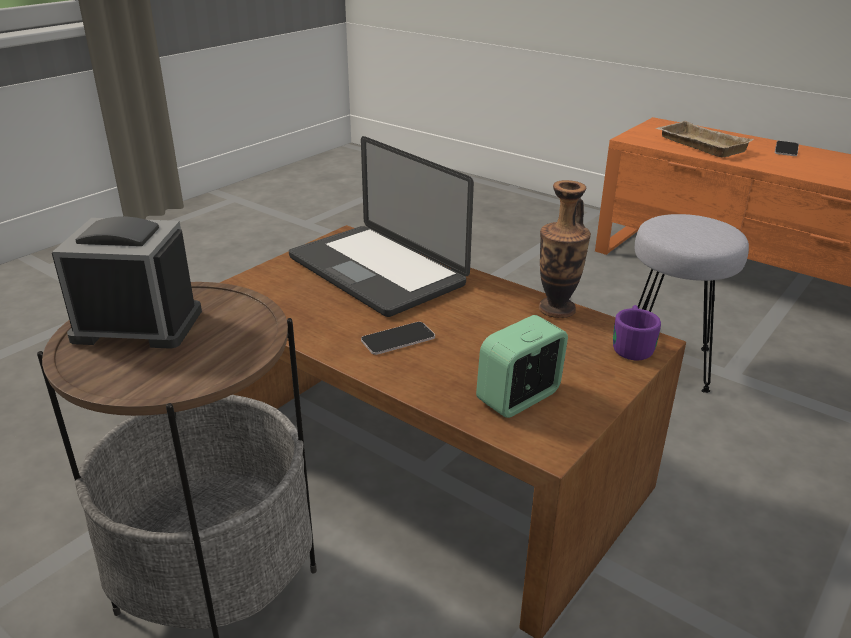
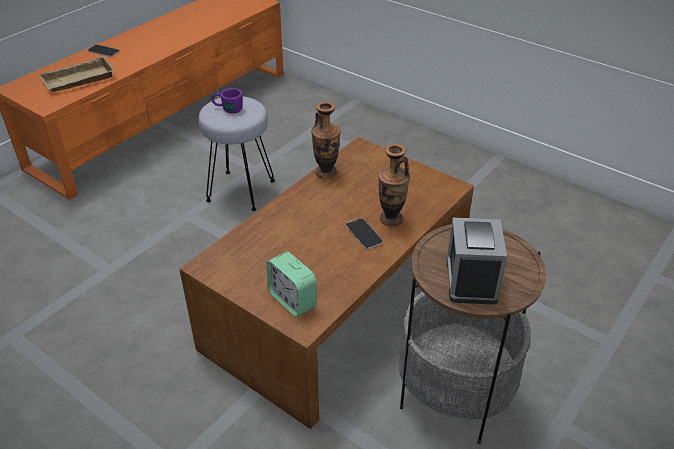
camera: 90 degrees left, 10 degrees up
(376, 271) = (270, 247): laptop -> none
(437, 365) = (391, 219): none -> vase
(519, 398) = (417, 192): alarm clock -> alarm clock (292, 300)
(632, 345) = (364, 153): purple mug -> purple mug (227, 108)

